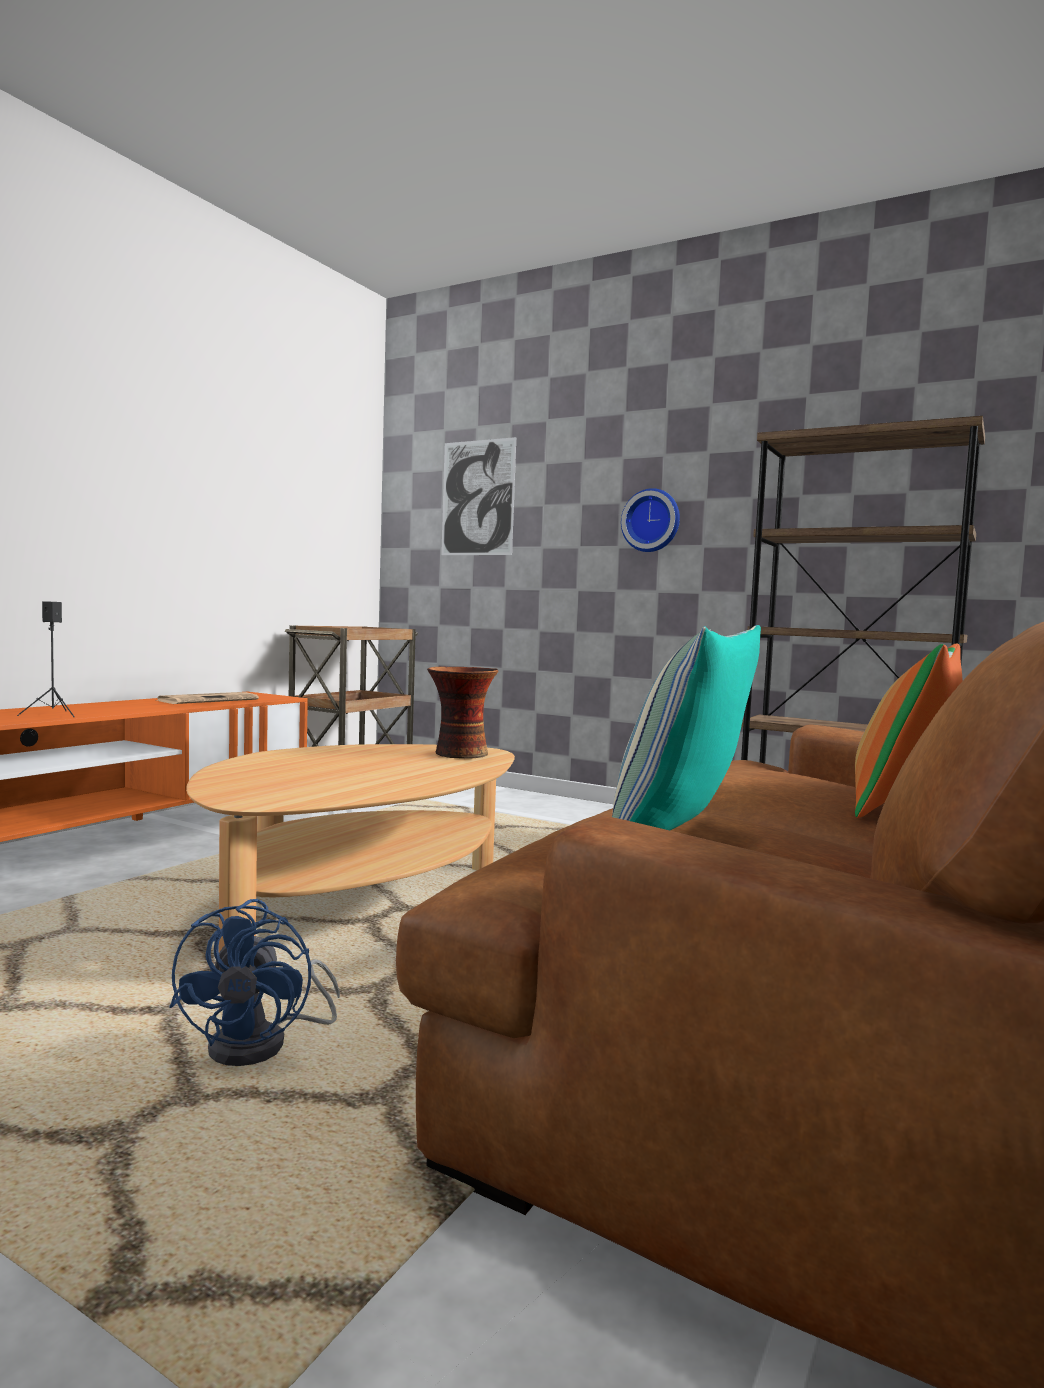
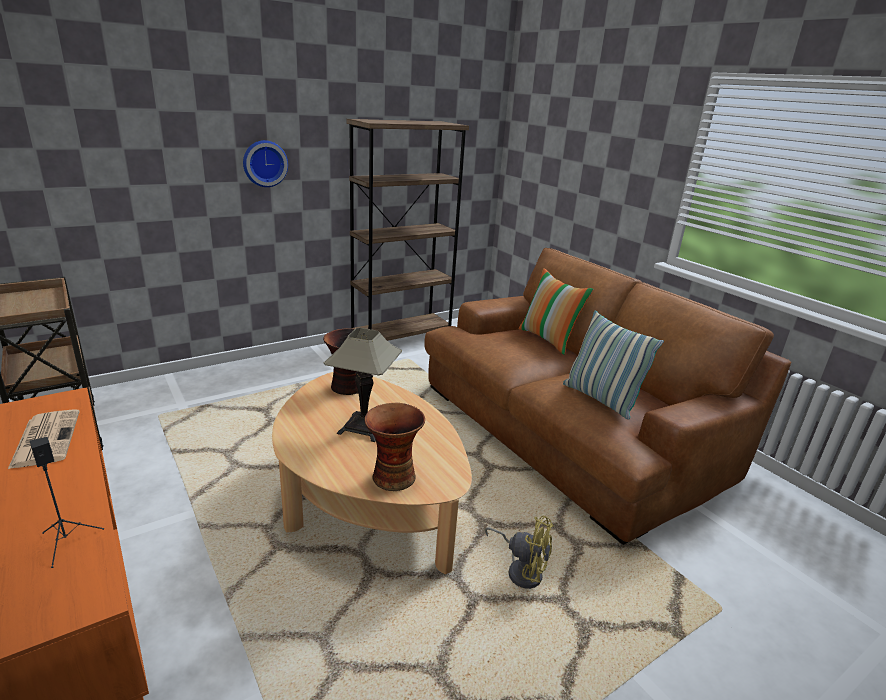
camera: 65 degrees left, 20 degrees up
(249, 782) = (392, 476): none -> vase
(263, 1045) = (521, 570): blue fan -> yellow fan
(363, 766) = (363, 427): none -> table lamp
(477, 498) = (85, 139): picture -> none

